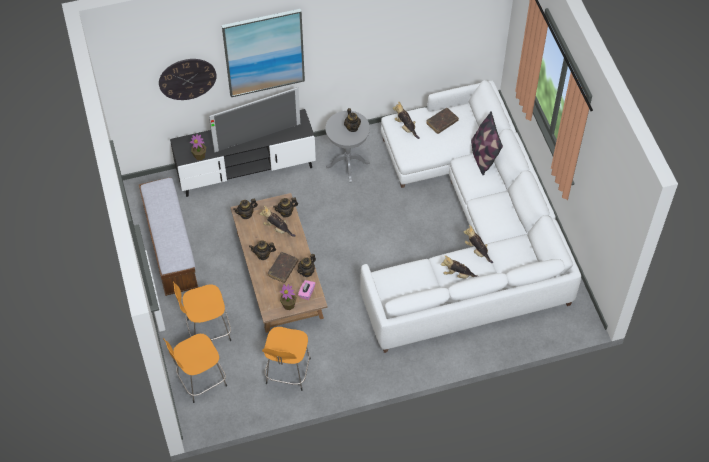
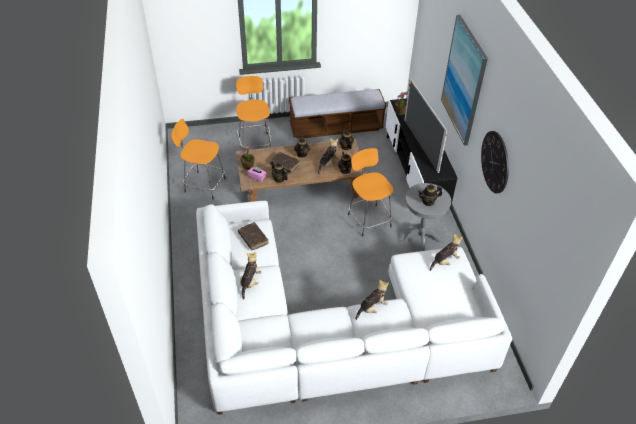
camera: 95 degrees right, 10 degrees down
(187, 79) = (438, 50): wall clock -> wall clock (495, 162)
(200, 381) = (211, 138): orange stool -> orange stool (368, 219)
(442, 123) = (452, 292): brown book -> brown book (253, 238)
(477, 251) = (277, 303): plush toy -> plush toy (372, 308)
(483, 156) = (404, 326): pillow -> none

